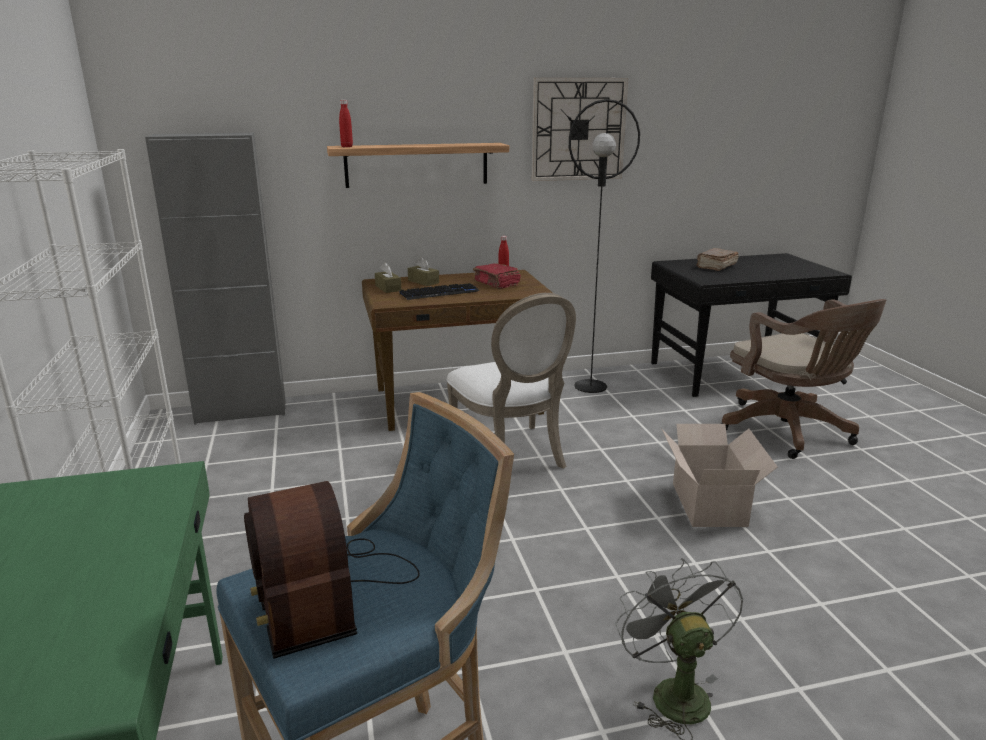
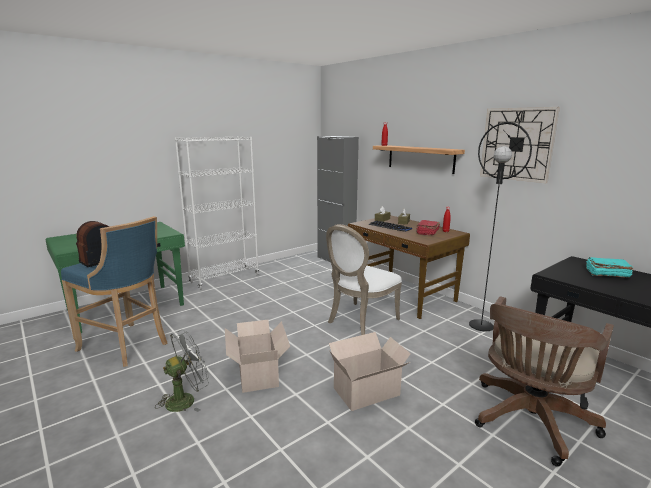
camera: 65 degrees right, 5 degrees down
(620, 589) = (258, 373): none -> cardboard box
(716, 266) = (606, 274): brown book -> turquoise book

